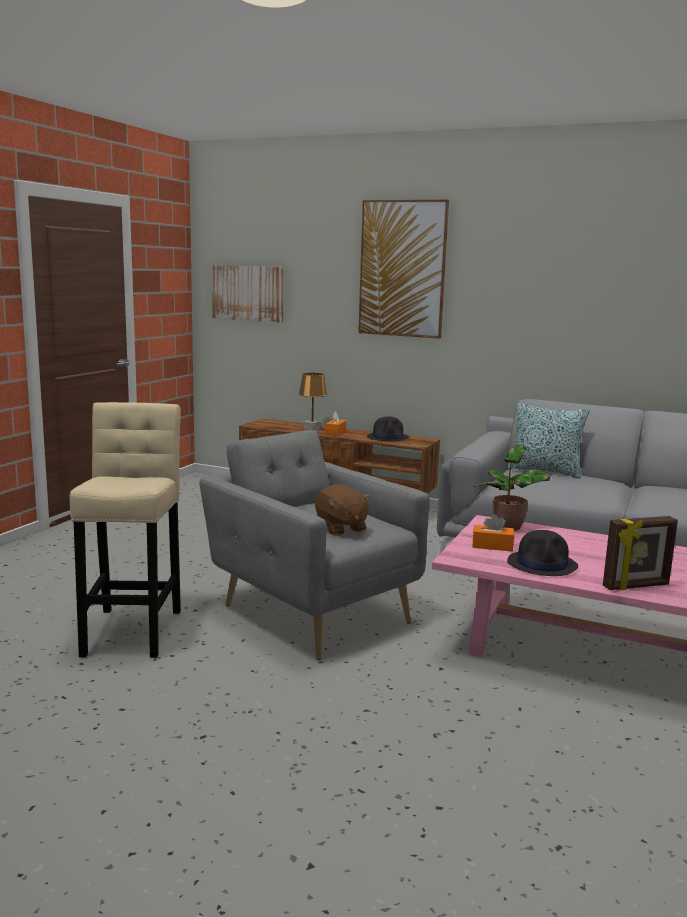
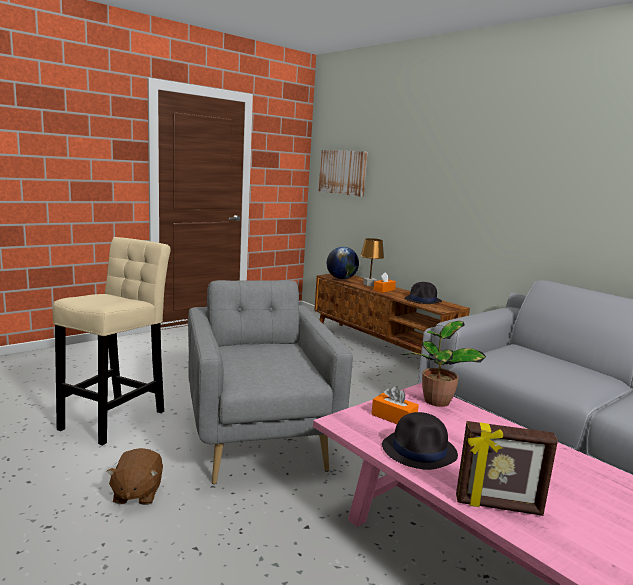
camera: 25 degrees right, 0 degrees up
(273, 426) = (341, 279): none -> globe
(340, 528) = (264, 370): brown plush toy -> brown plush toy (137, 493)
(402, 269) = (453, 153): picture -> none
(545, 471) = (539, 353): pillow -> none

